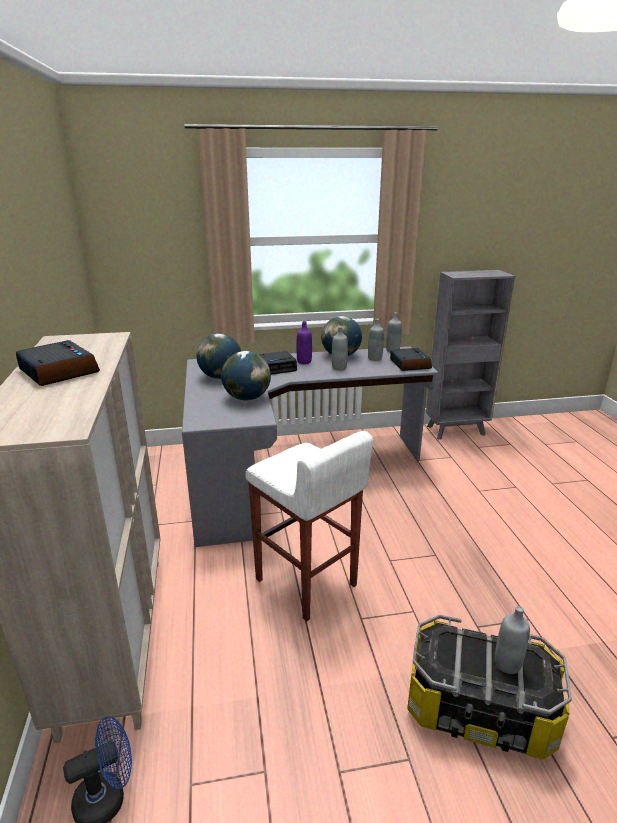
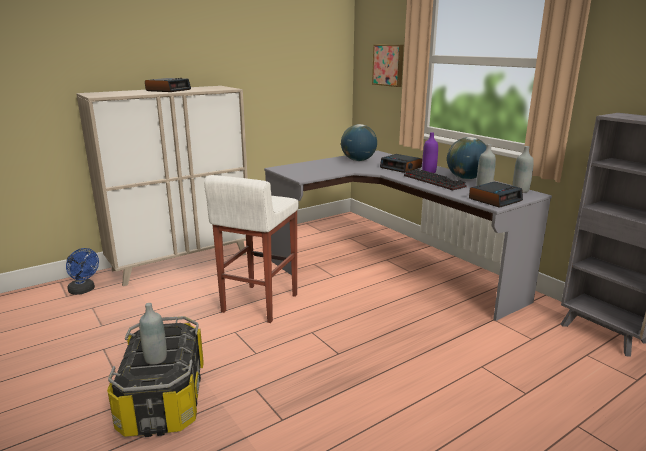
camera: 65 degrees right, 5 degrees down
(164, 253) = (389, 65): none -> picture
(246, 398) = (331, 170): globe -> none
(339, 368) = (435, 181): grey bottle -> keyboard

